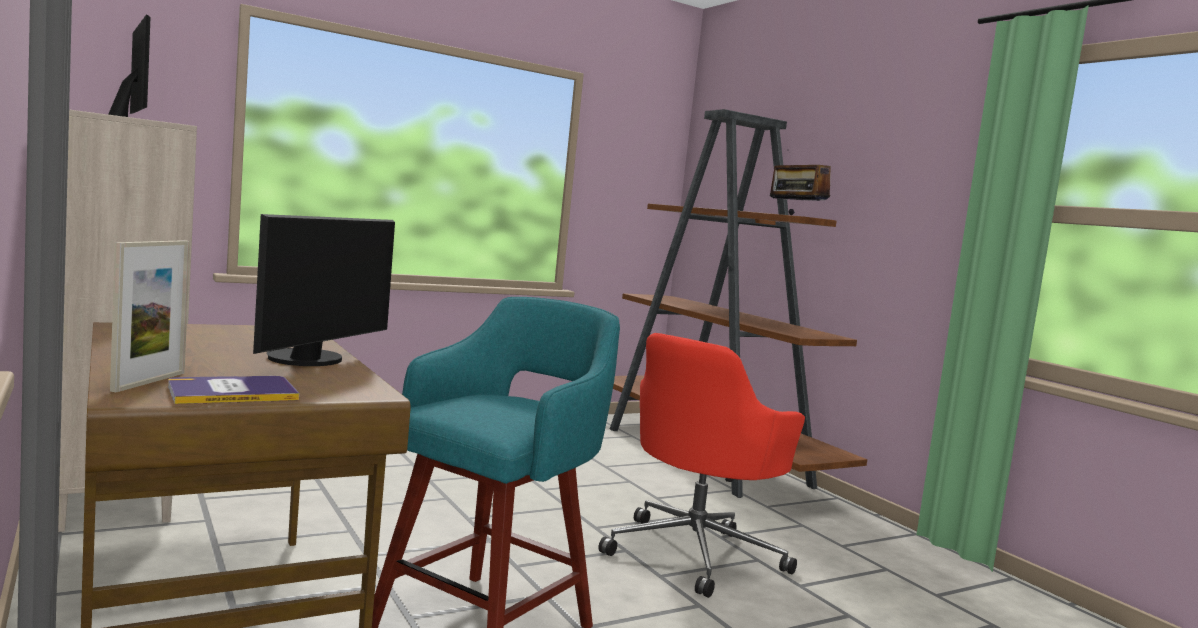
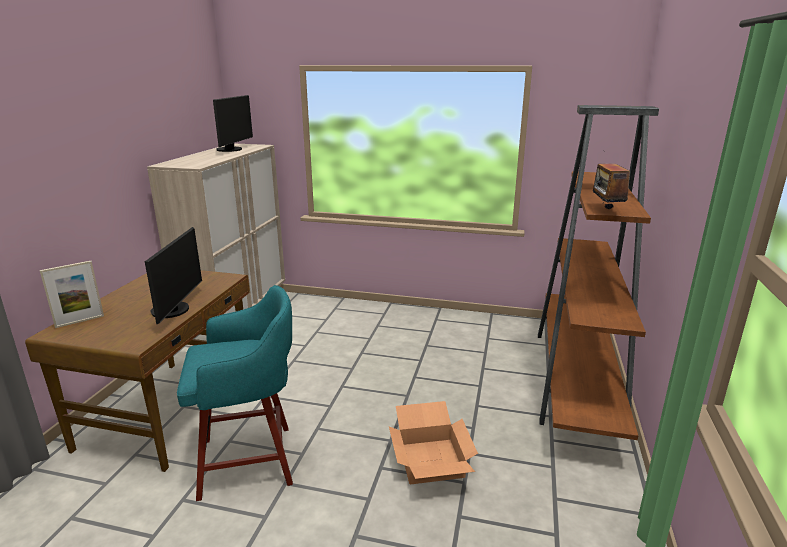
camera: 45 degrees right, 15 degrees up
(232, 392) = (89, 335): book -> none
(312, 360) = (174, 310): monitor -> monitor turned 60 degrees counterclockwise
(695, 553) = (429, 460): red office chair -> cardboard box

